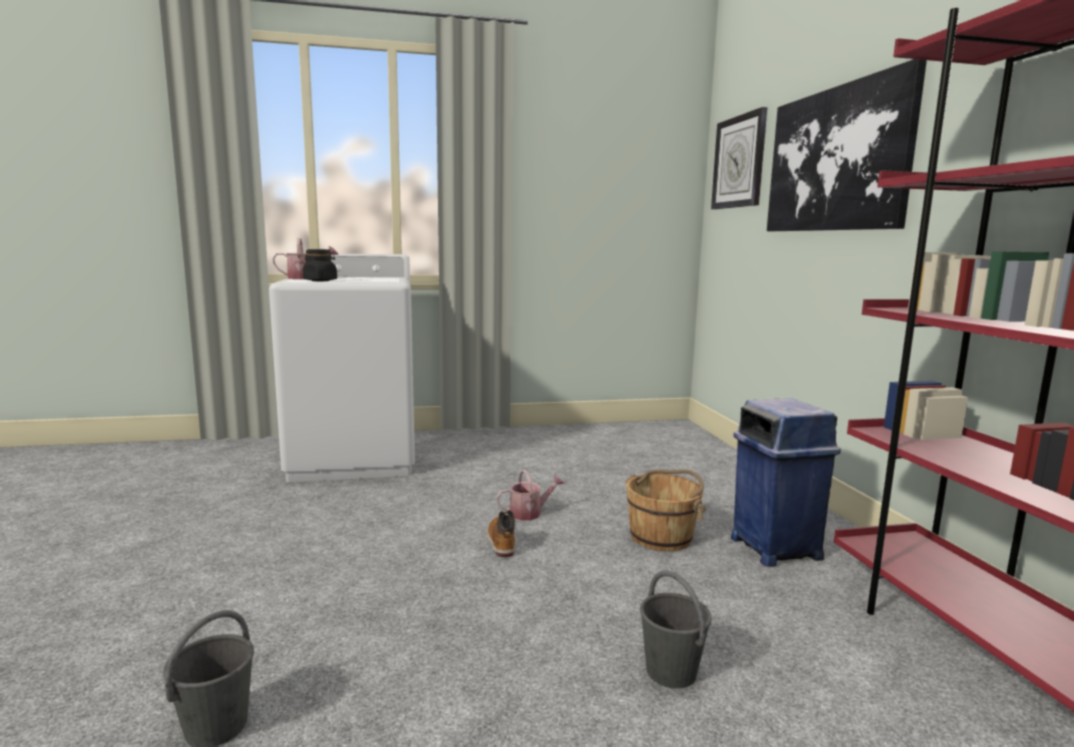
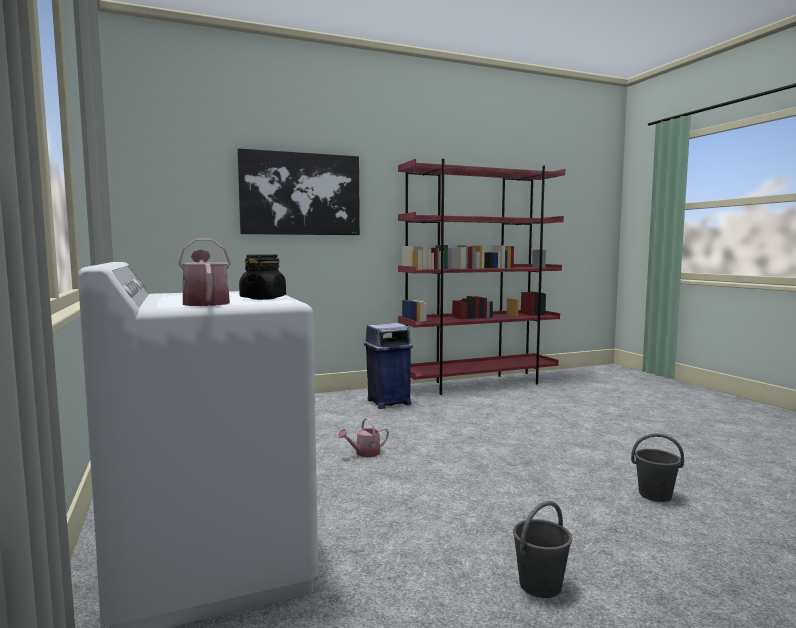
camera: 100 degrees left, 5 degrees down
(501, 542) = (417, 457): boot -> none
(530, 513) = (364, 453): watering can -> watering can turned 90 degrees counterclockwise
(662, 536) = (386, 421): brown bucket -> none
(670, 671) = (512, 420): grey bucket -> grey bucket (539, 585)
(739, 162) = (177, 177): wall clock -> none

